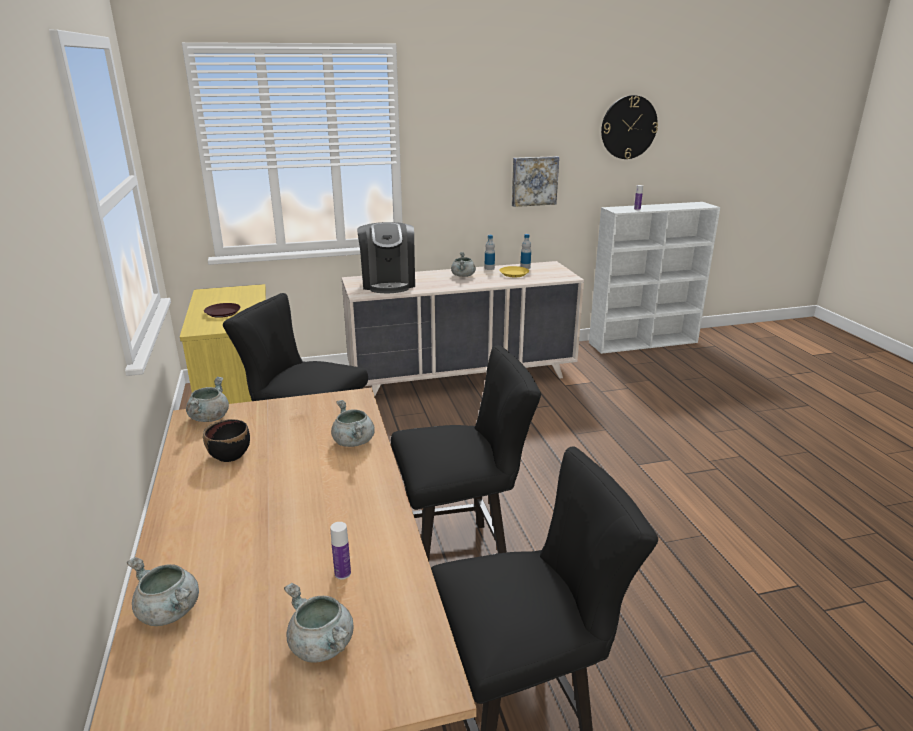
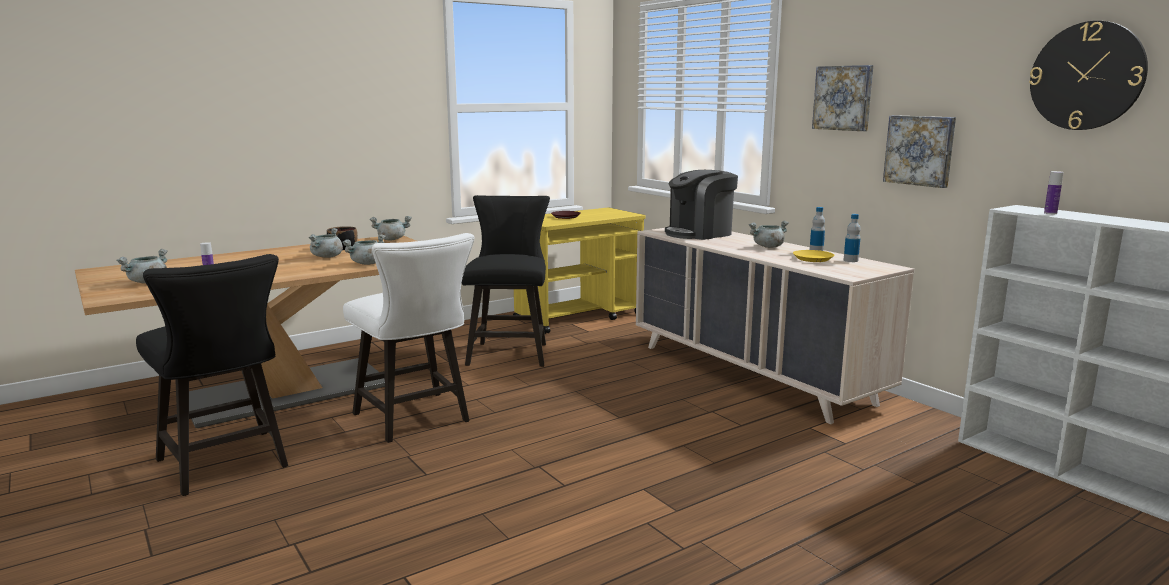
camera: 70 degrees right, 10 degrees down
(170, 611) = (187, 261): grey cooking pot -> grey cooking pot (327, 257)
(461, 559) = (416, 420): black chair -> white chair
(470, 146) = (843, 98): none -> picture

